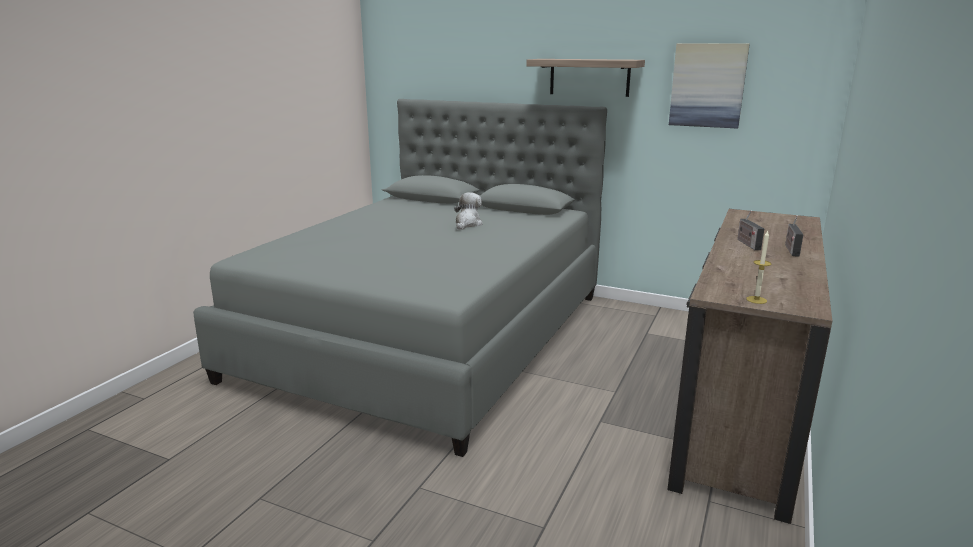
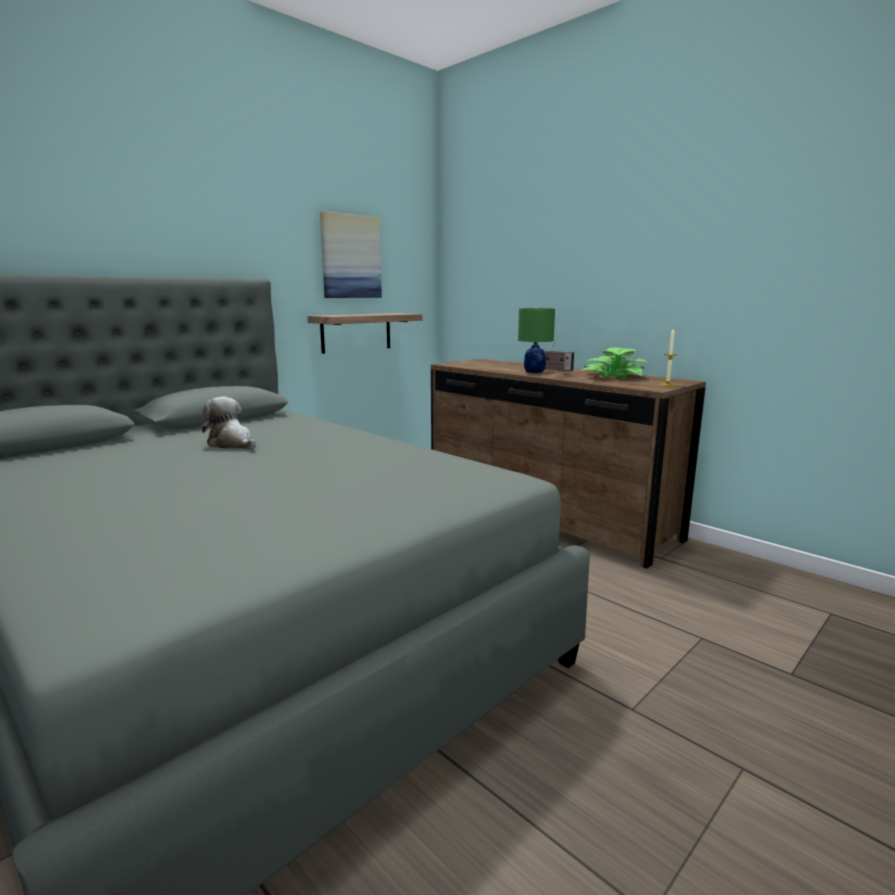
camera: 70 degrees left, 5 degrees down
(589, 77) = (233, 244): shelf -> shelf (356, 332)
(747, 244) = (535, 372): radio -> green table lamp
(780, 275) = (613, 376): none -> potted plant

